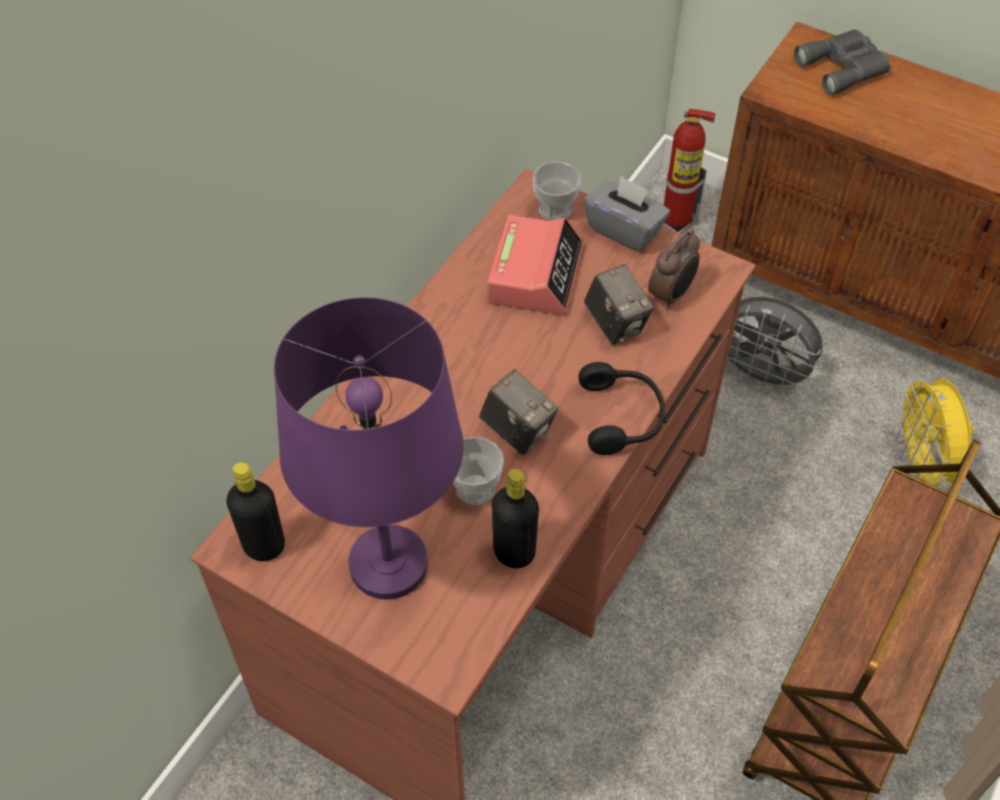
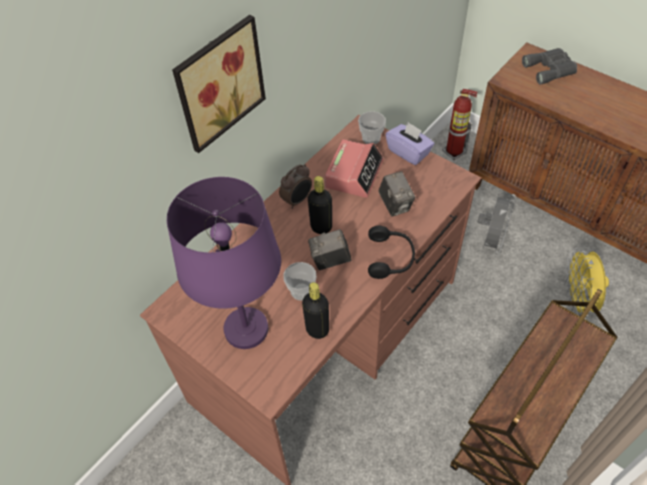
camera: 10 degrees right, 0 degrees up
(264, 546) = (180, 312): black bottle -> black bottle (321, 227)
(314, 132) = (217, 82): none -> picture
(517, 431) = (330, 260): camera -> camera turned 120 degrees clockwise
(624, 229) = (408, 152): grey tissue box -> purple tissue box
(671, 295) = (430, 191): alarm clock -> alarm clock (297, 200)
(761, 375) = (491, 241): grey fan -> grey fan turned 105 degrees counterclockwise

